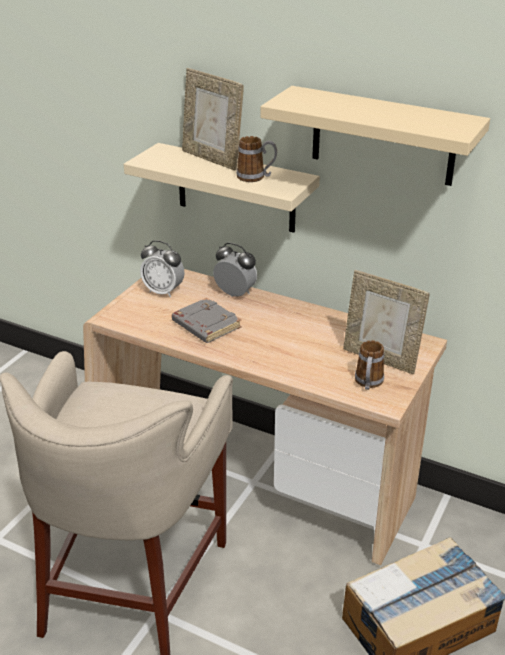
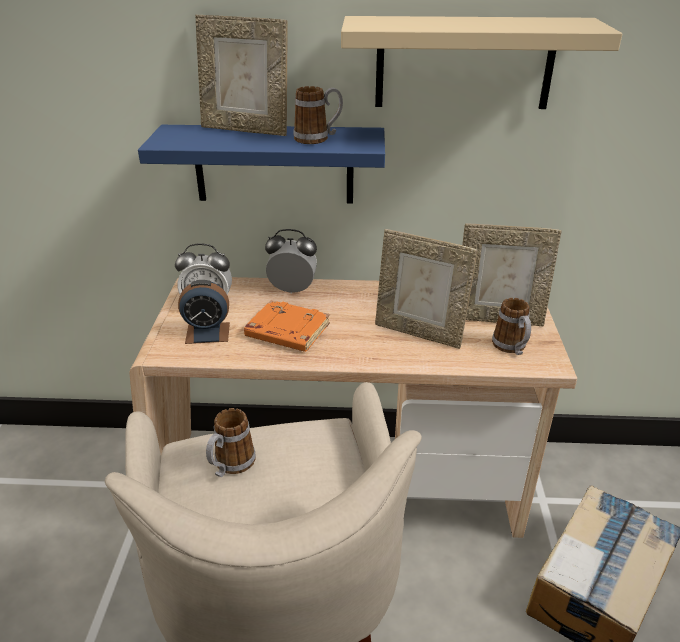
camera: 25 degrees left, 0 degrees up
(110, 405) = (230, 466): none -> mug
(149, 311) = (207, 333): none -> alarm clock
(205, 325) = (286, 332): grey book -> orange book
(236, 188) = (274, 164): beige shelf -> blue shelf
(305, 352) = (419, 333): none -> picture frame

